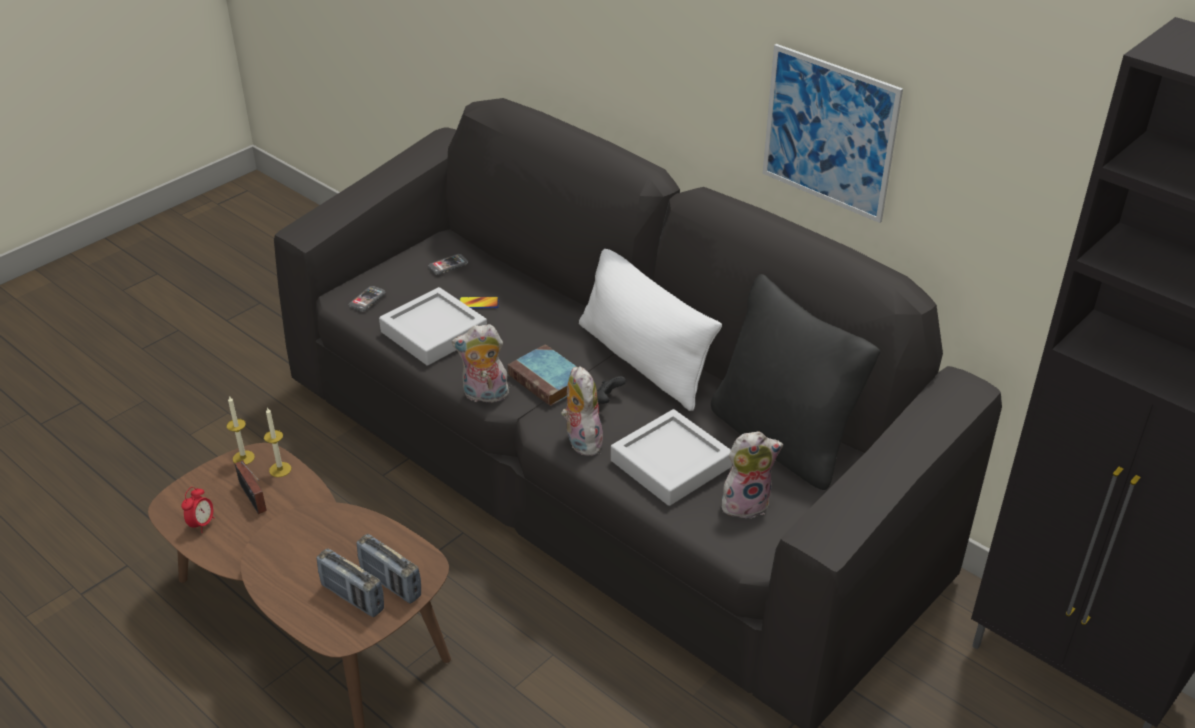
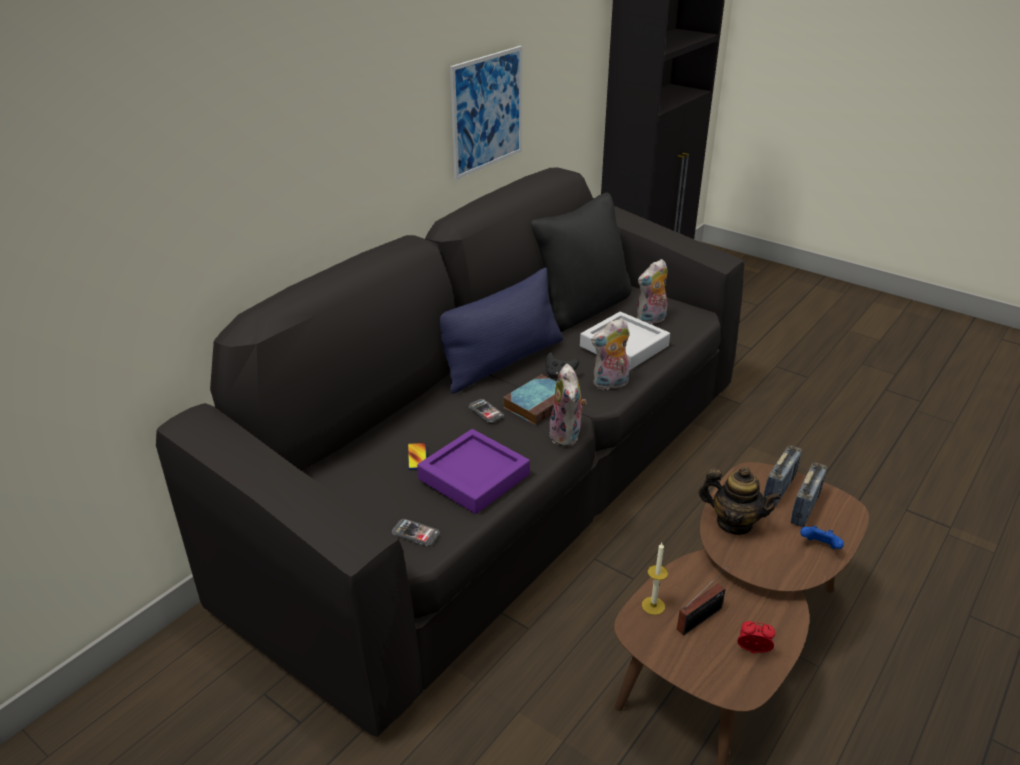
camera: 95 degrees left, 5 degrees down
(243, 458) = (644, 641): candle -> none
(290, 591) = (819, 547): none -> blue game controller
(348, 531) = (734, 523): none -> teapot
(434, 333) = (474, 477): grey tray -> purple tray
(448, 265) = (348, 482): phone -> phone (486, 412)
(643, 361) = (502, 362): white pillow -> blue pillow
(746, 503) = (651, 320): plush toy -> plush toy turned 105 degrees counterclockwise

